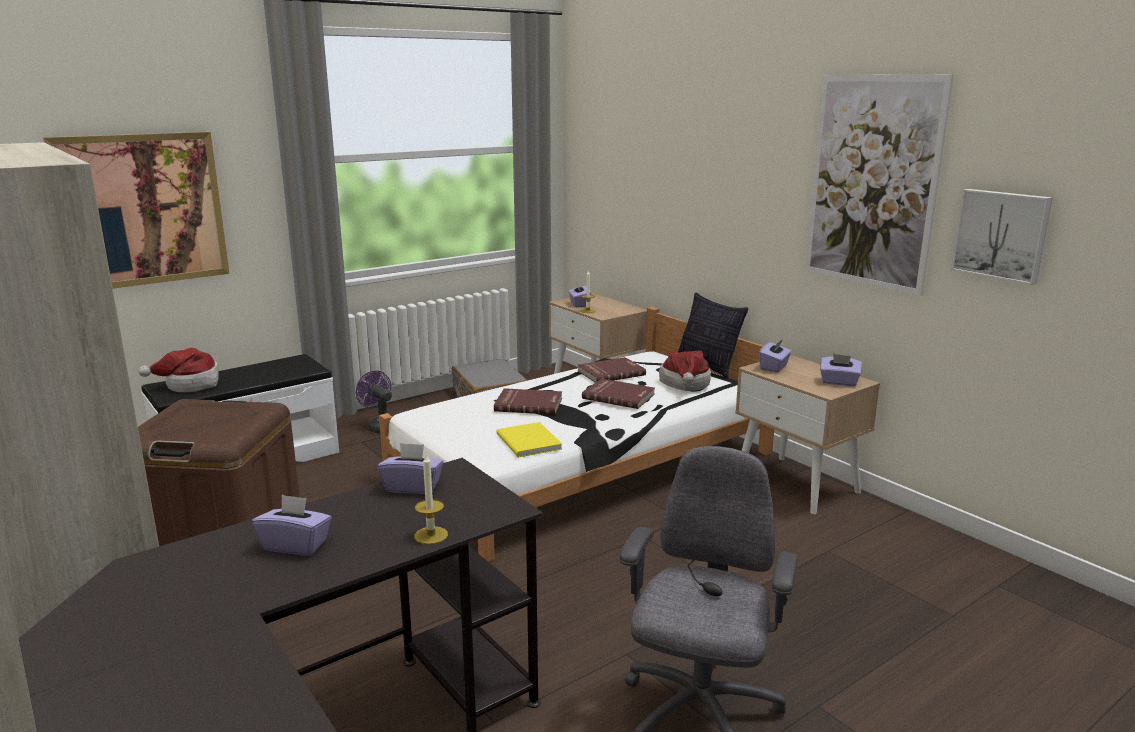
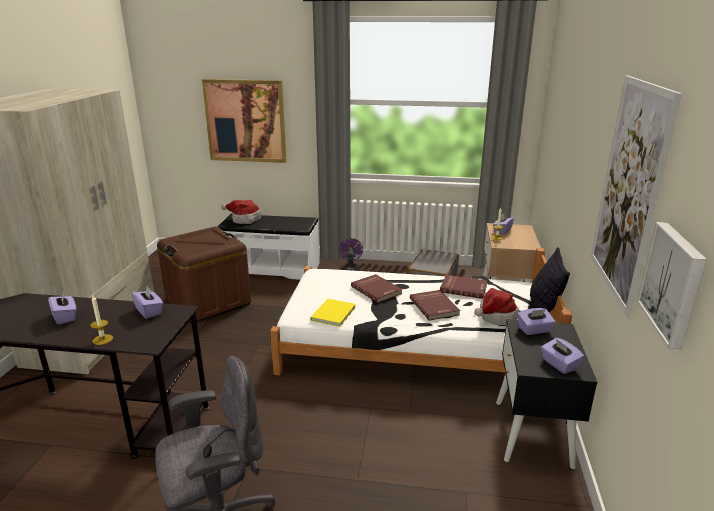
camera: 45 degrees right, 5 degrees up
(797, 484) = (533, 433): beige nightstand -> black nightstand

